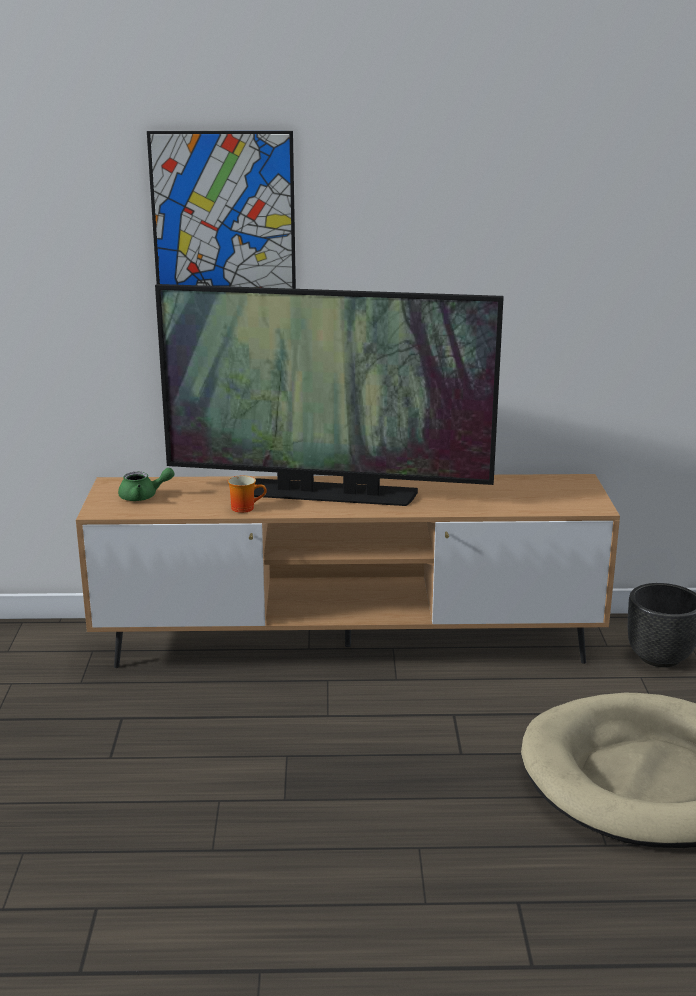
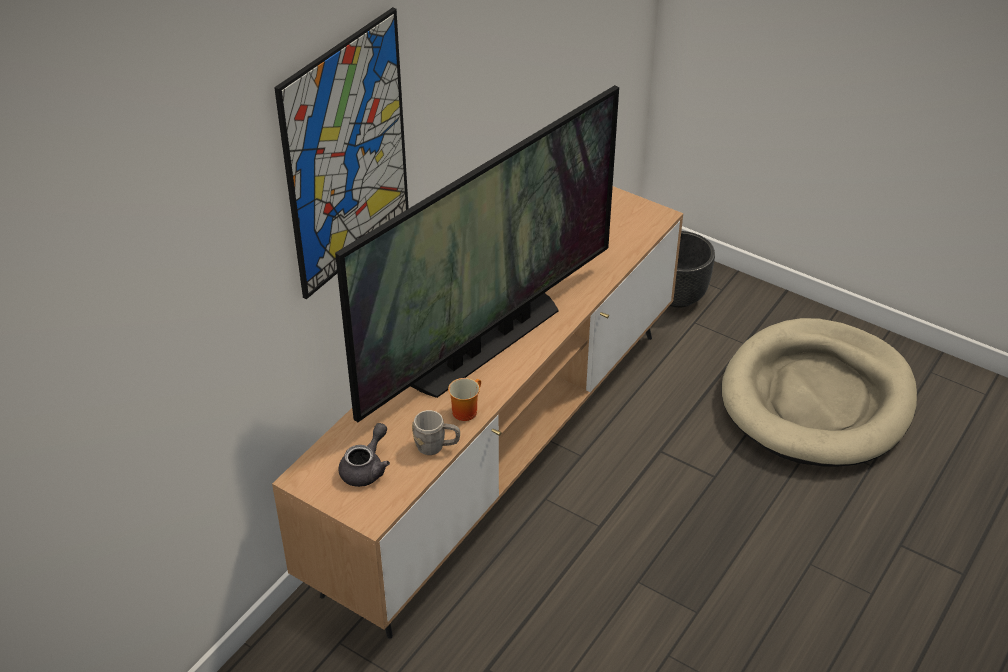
camera: 55 degrees left, 20 degrees up
(143, 497) = (366, 468): green teapot -> grey teapot
(193, 510) = (436, 446): none -> grey mug

